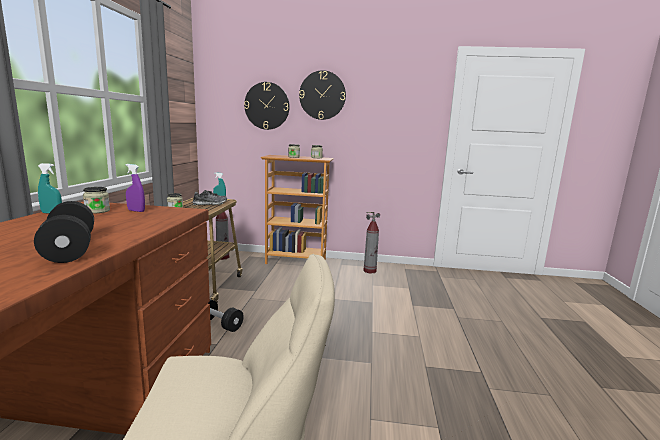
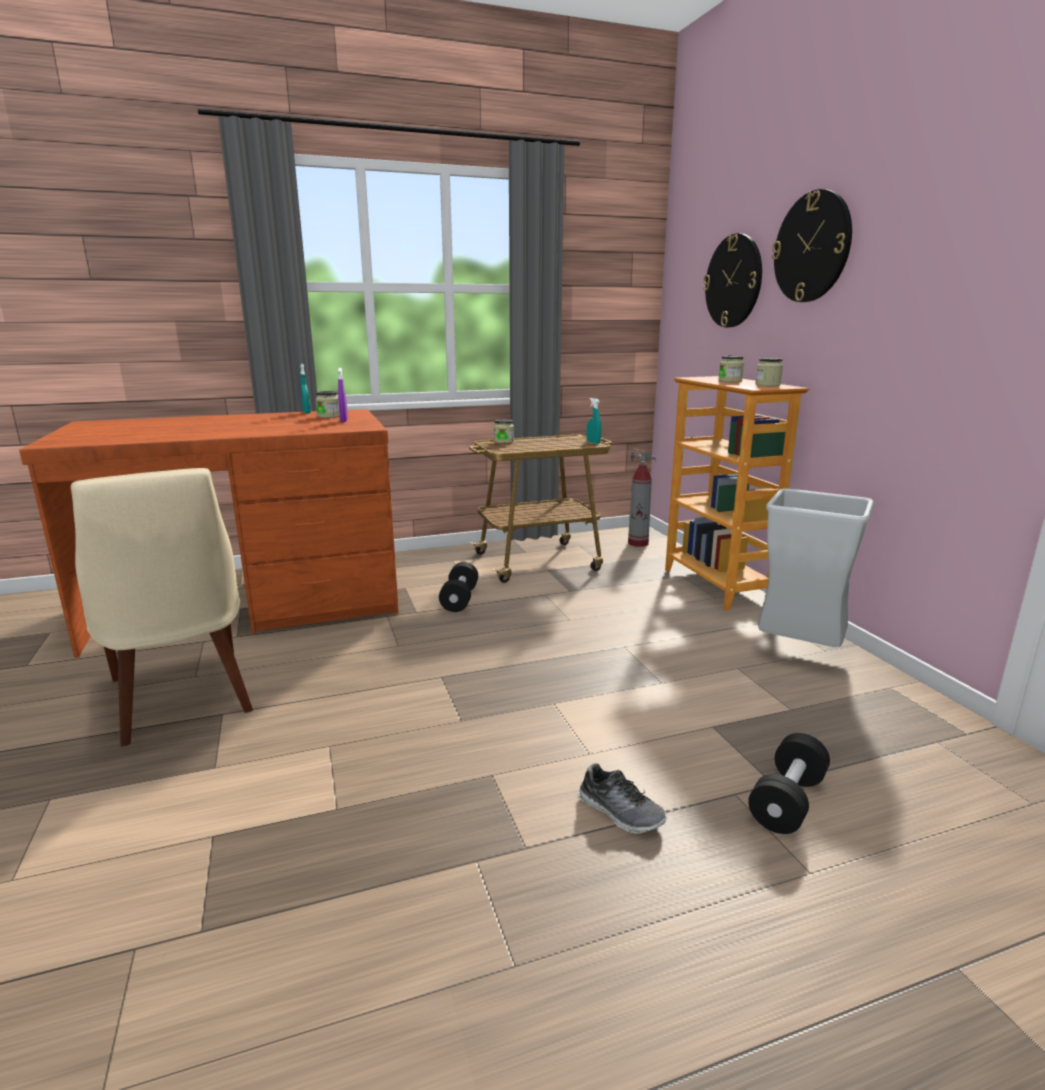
camera: 65 degrees right, 5 degrees up
(70, 249) = (201, 432): black dumbbell -> black dumbbell (787, 801)
(210, 204) = (562, 444): shoe -> shoe (620, 812)
(370, 271) = (799, 652): fire extinguisher -> grey trash can

